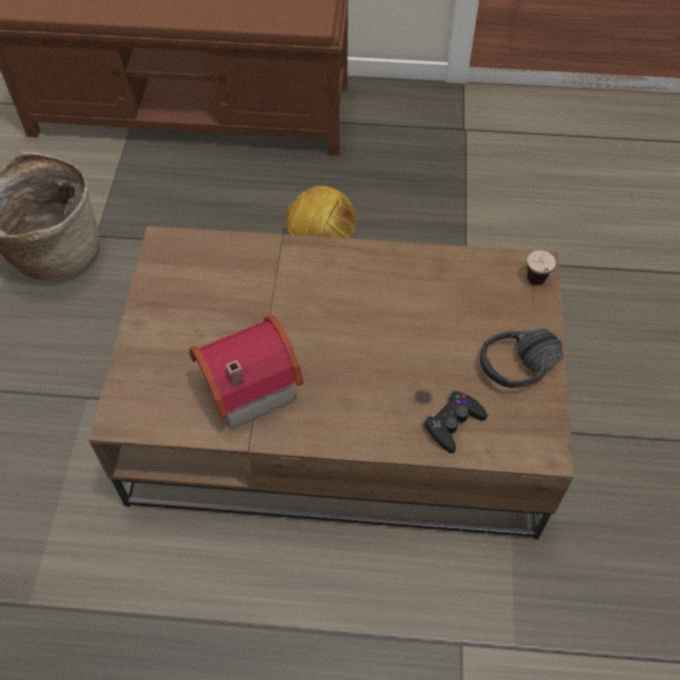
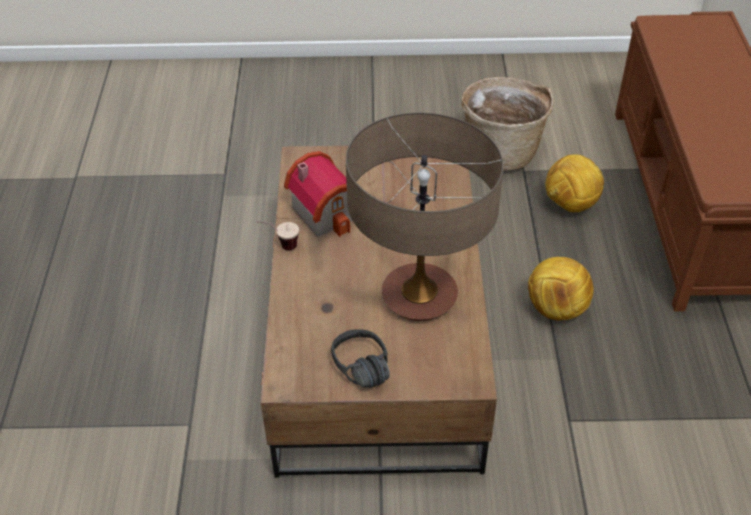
camera: 85 degrees right, 10 degrees down
(168, 203) = (570, 205): none -> football
(411, 301) = (419, 296): none -> table lamp
(453, 424) = (304, 326): black game controller -> none
(538, 287) = (450, 382): cup -> cup (280, 246)

